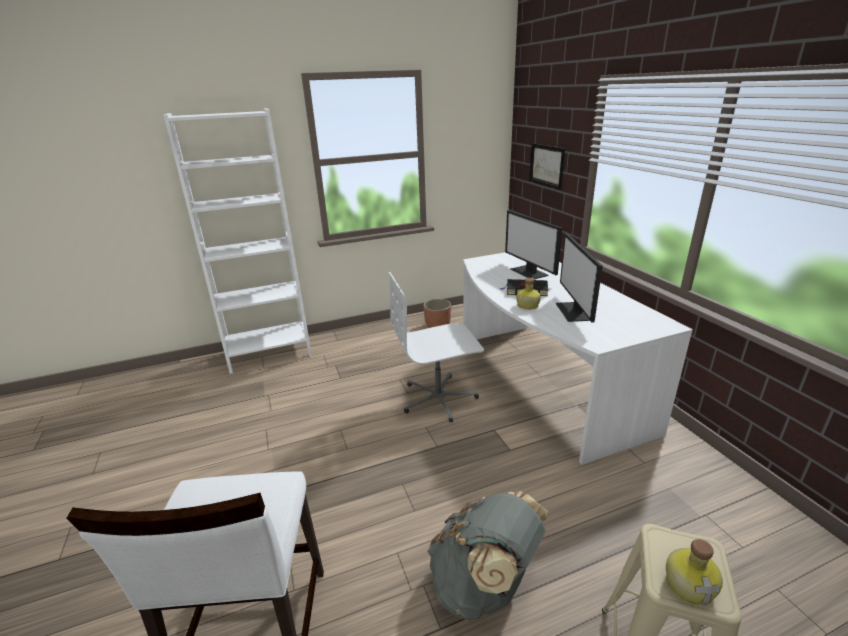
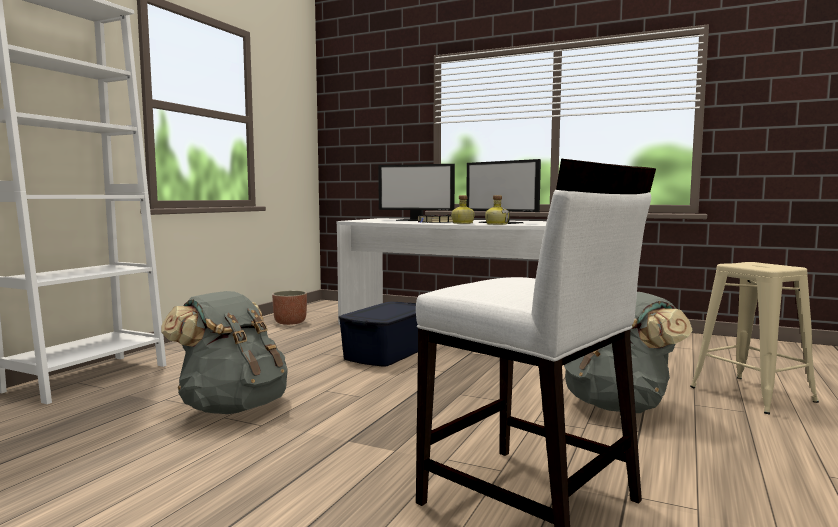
camera: 45 degrees left, 20 degrees down
(281, 421) = (233, 407): none -> grey backpack
(439, 398) = (388, 352): white office chair -> blue storage box
(546, 165) = (375, 141): picture -> none
(689, 584) = (773, 267): bottle -> bottle (496, 224)

